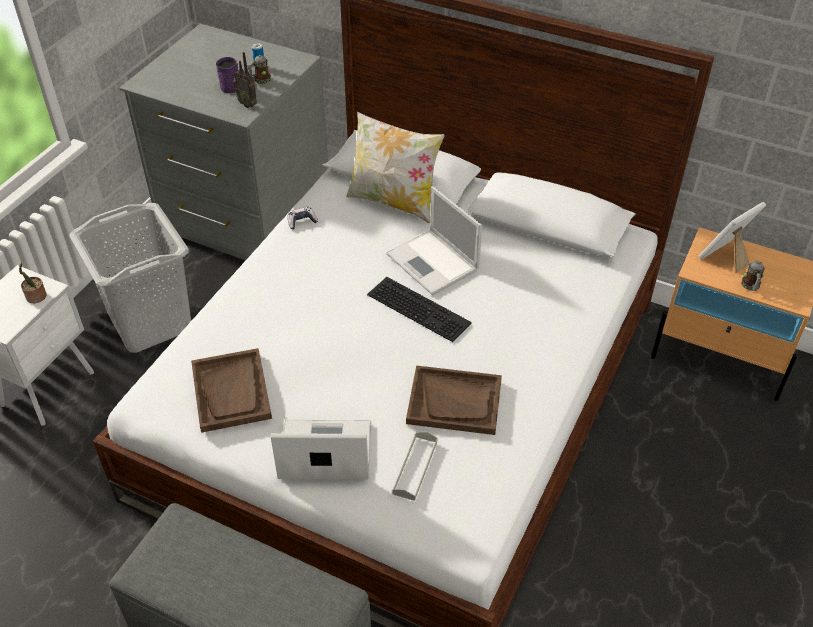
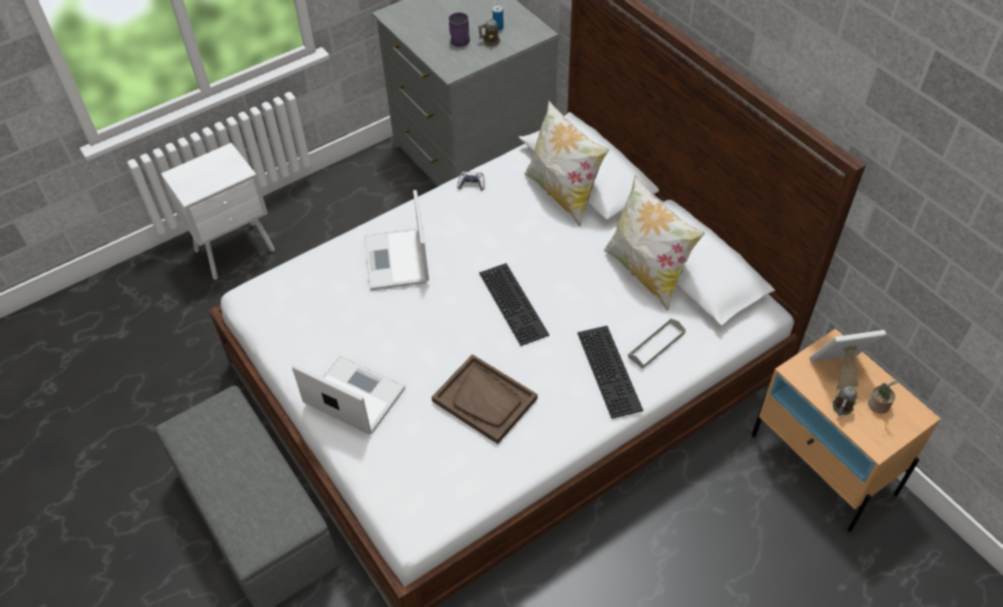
camera: 30 degrees right, 5 degrees up
(36, 297) = (227, 175): potted plant -> potted plant (878, 406)
(150, 323) = (340, 225): grey laundry basket -> none
(231, 392) = (316, 314): brown tray -> none
(248, 104) = (463, 62): radio -> none
(415, 467) = (413, 442): grey tray -> grey tray (656, 345)
(434, 263) = (557, 266): laptop -> laptop (397, 261)
(516, 240) = (646, 273): none -> pillow
(547, 331) = (611, 371): none -> keyboard

